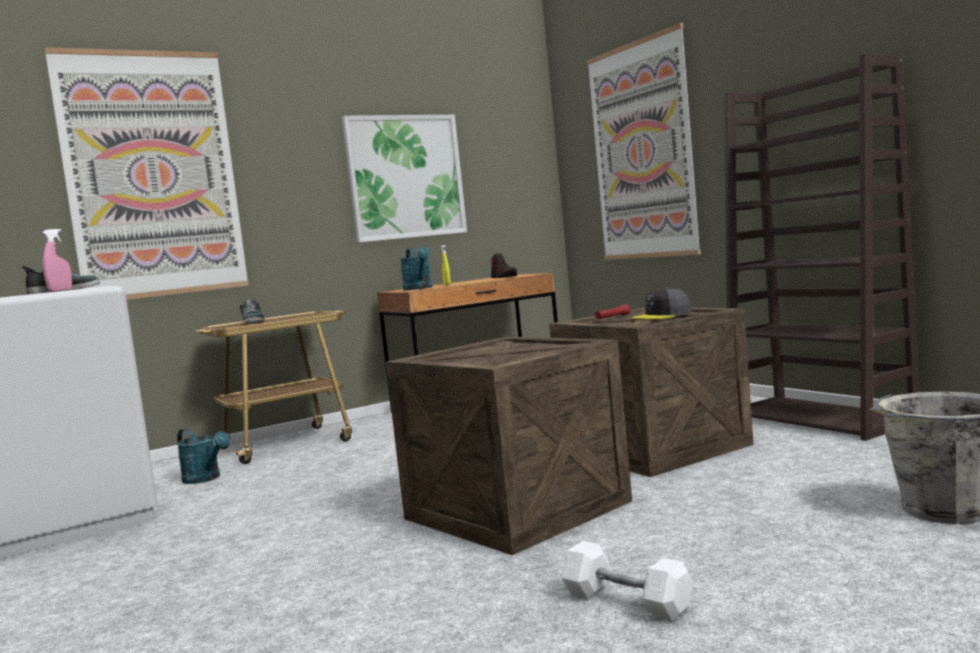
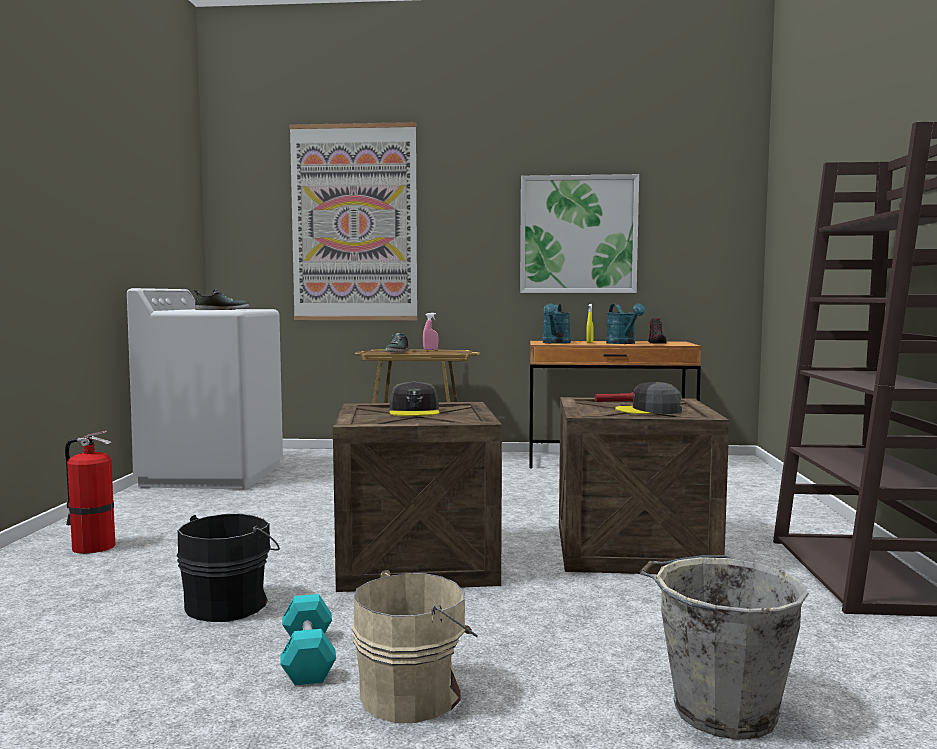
camera: 35 degrees right, 0 degrees up
(60, 291) = (209, 310): pink spray bottle -> pink spray bottle (430, 349)
(102, 629) = (91, 547): none -> fire extinguisher
(205, 479) = (323, 470): turquoise watering can -> turquoise watering can (623, 343)
(439, 602) = (230, 604): none -> black bucket
(491, 351) = (414, 411): none -> grey cap
(627, 602) = (308, 657): white dumbbell -> turquoise dumbbell
(642, 151) = (813, 222): picture -> none
(769, 584) = (415, 694): none -> beige bucket

